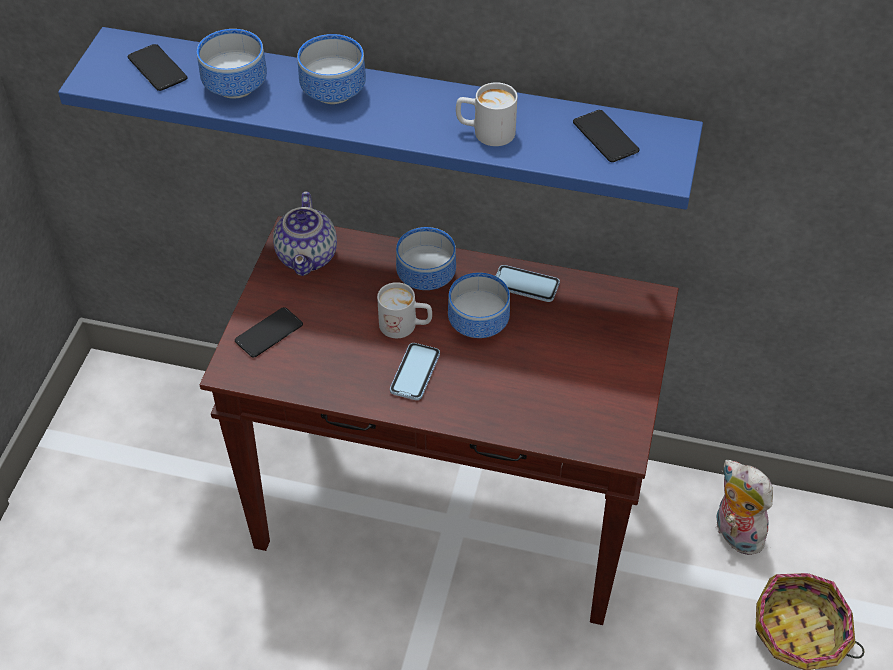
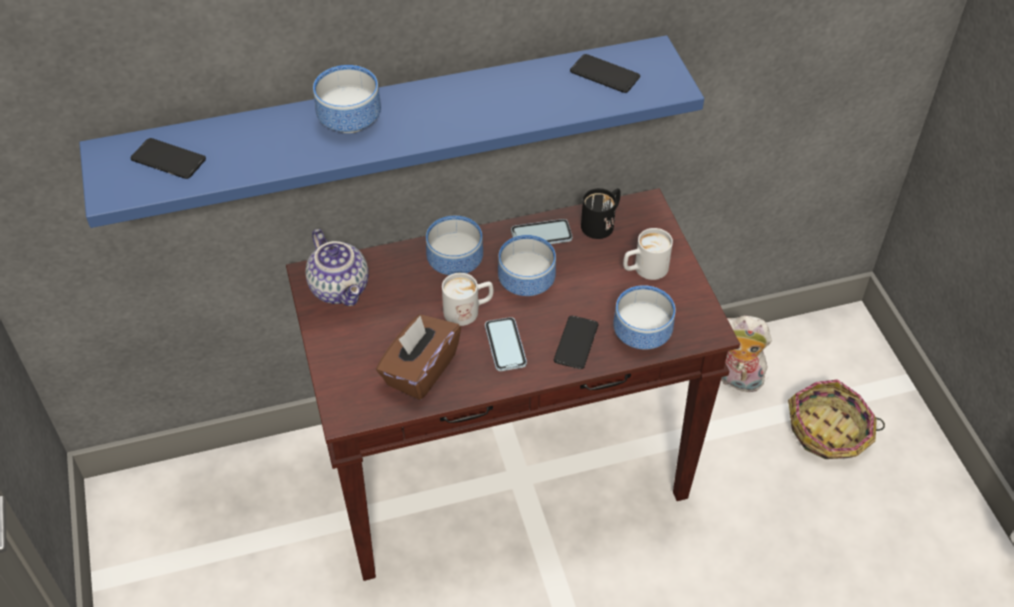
camera: 30 degrees left, 0 degrees up
(238, 86) = (259, 147): bowl -> bowl (644, 333)
(269, 333) = (355, 368): phone -> phone (576, 343)
(322, 361) = (420, 370): none -> brown tissue box
(485, 132) = (507, 106): white mug -> white mug (644, 269)
(594, 298) = (602, 223): none -> black mug

